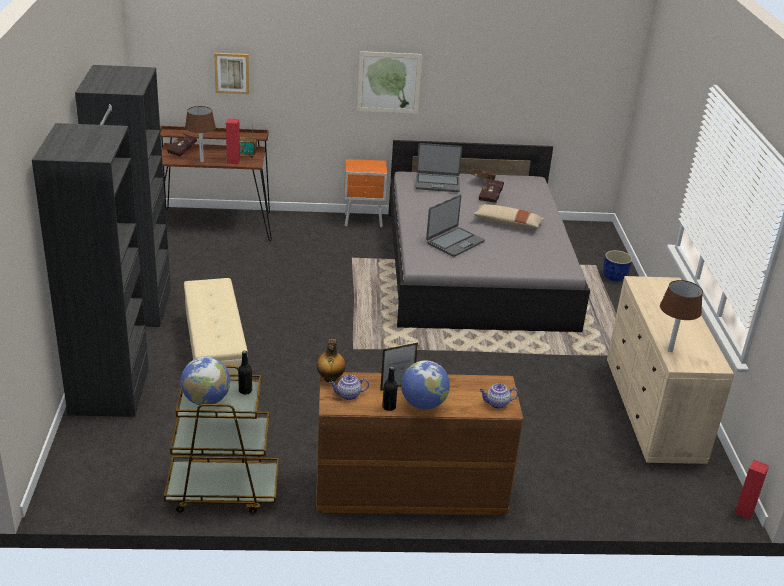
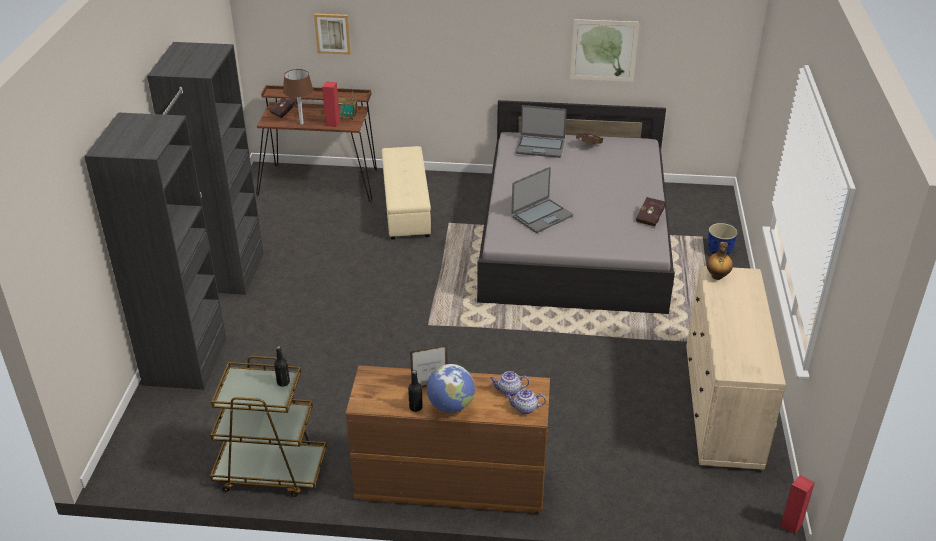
camera: 10 degrees right, 5 degrees up
(206, 400) = (244, 391): globe -> none
(216, 350) = (294, 322): beige ottoman -> beige ottoman (406, 207)
(330, 379) = (366, 374): bottle -> bottle (717, 276)
(348, 395) = (379, 392): teapot -> teapot (508, 390)
(364, 221) = (470, 181): orange nightstand -> none
(389, 82) = (491, 42): picture -> picture (604, 50)
(491, 197) = (593, 163): red book -> red book (651, 218)
(507, 223) = (603, 195): beige pillow -> none
(670, 350) = (723, 355): brown table lamp -> none

